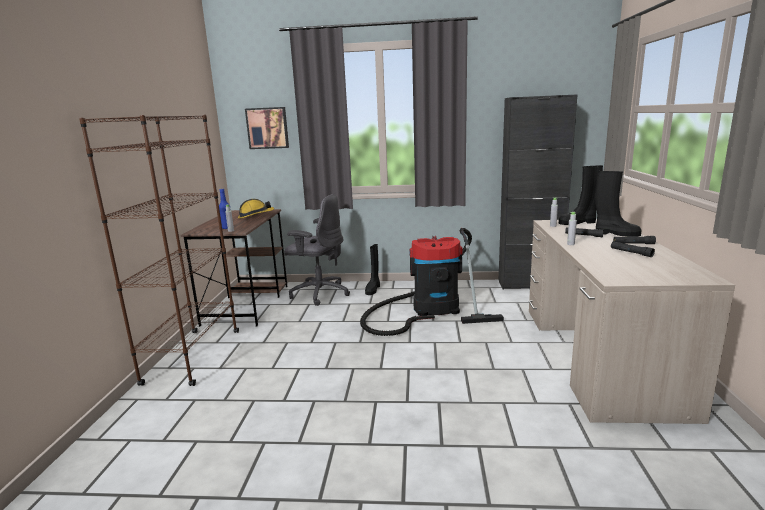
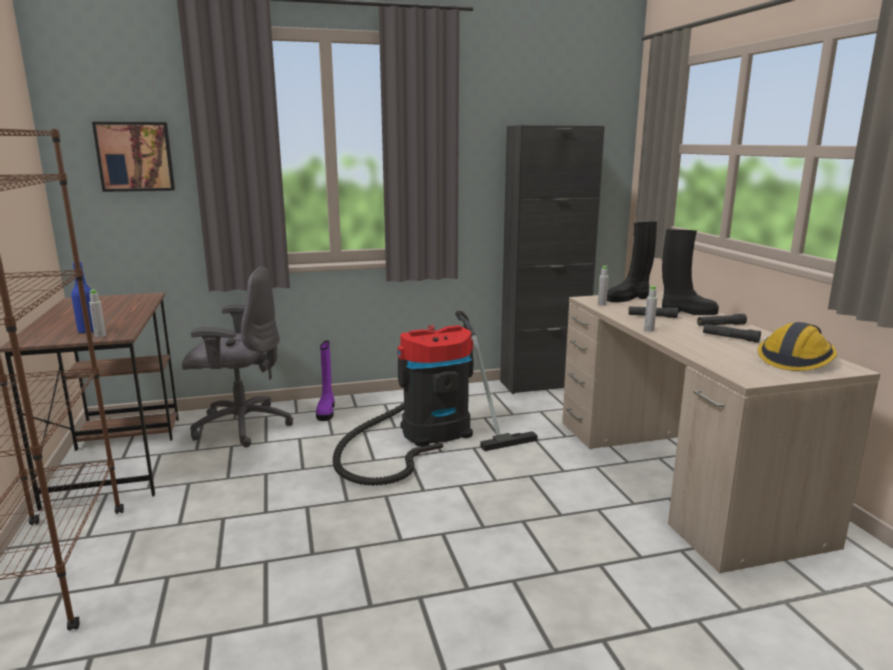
camera: 20 degrees left, 0 degrees up
(255, 216) = (127, 306): hard hat -> hard hat (796, 360)
(373, 289) = (326, 411): black boot -> purple boot

